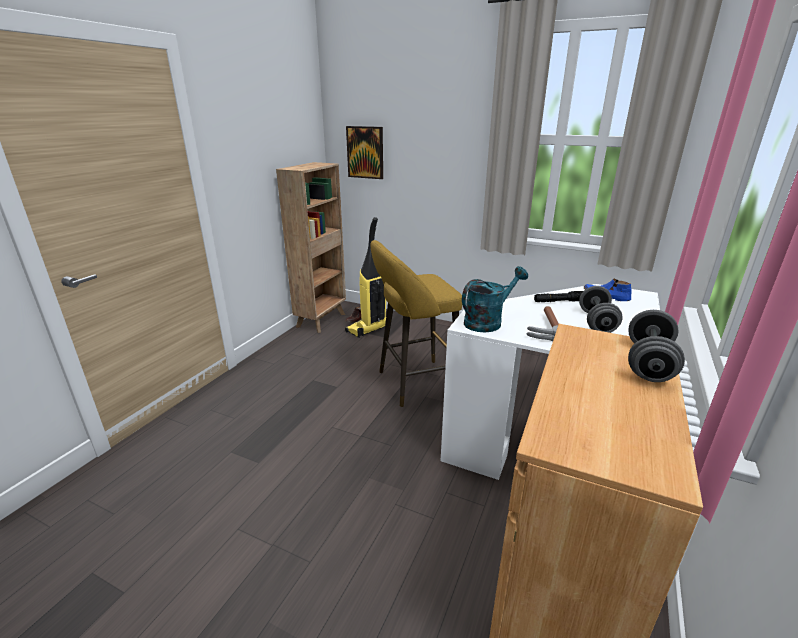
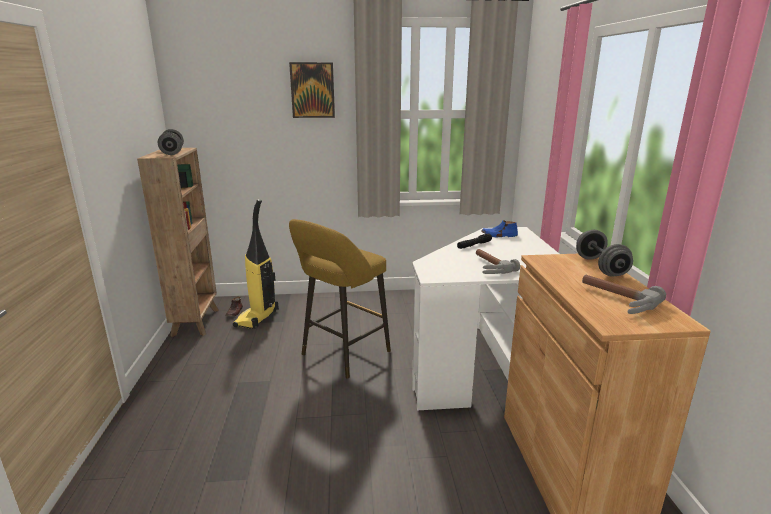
camera: 30 degrees left, 5 degrees down
(365, 152) = (220, 134): picture -> picture (312, 90)
(488, 321) = (443, 270): turquoise watering can -> none
(596, 322) = (514, 254): grey dumbbell -> grey dumbbell (172, 152)
(603, 412) = (614, 300): none -> hammer

